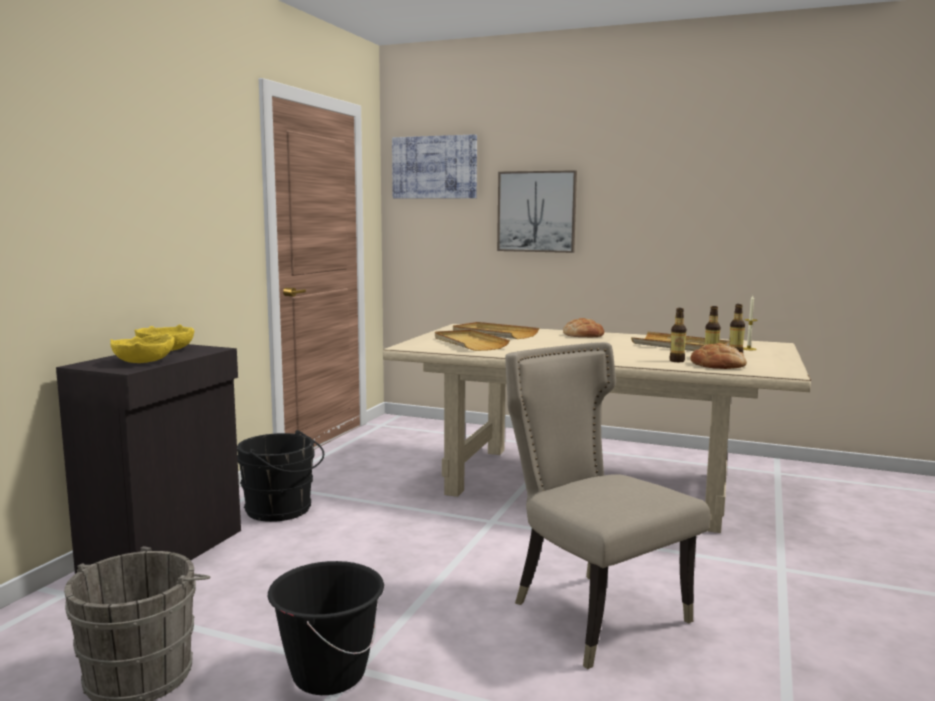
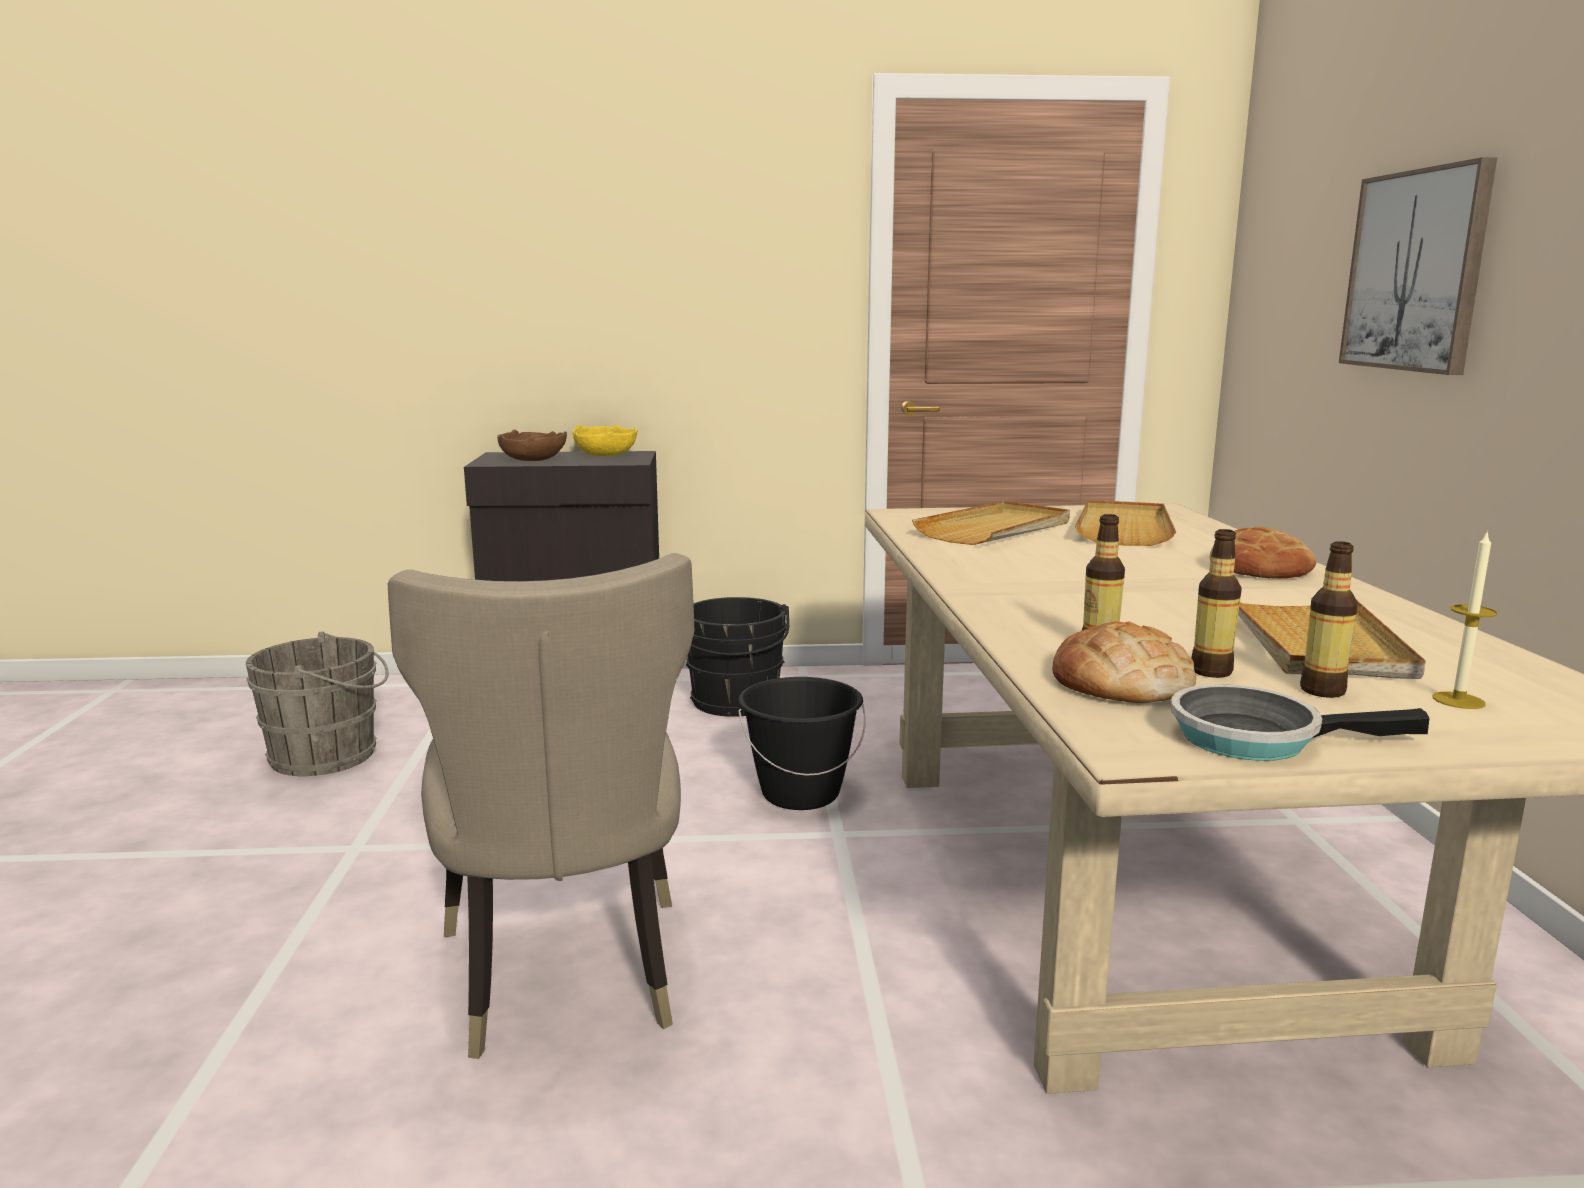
camera: 65 degrees right, 5 degrees up
(143, 361) = (533, 460): yellow bowl -> brown bowl
(328, 674) = (341, 835): black bucket -> black bucket (800, 793)
(434, 167) = (1293, 182): picture -> none
(592, 612) = (565, 980): beige chair -> beige chair turned 135 degrees clockwise
(777, 365) = (1256, 737): none -> frying pan

